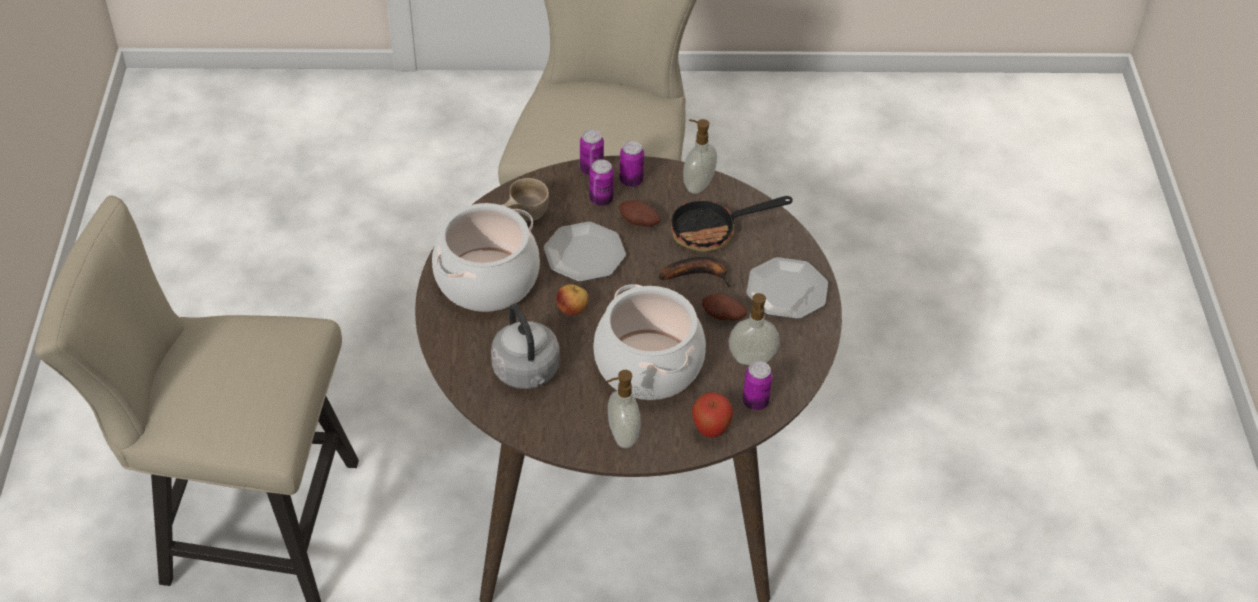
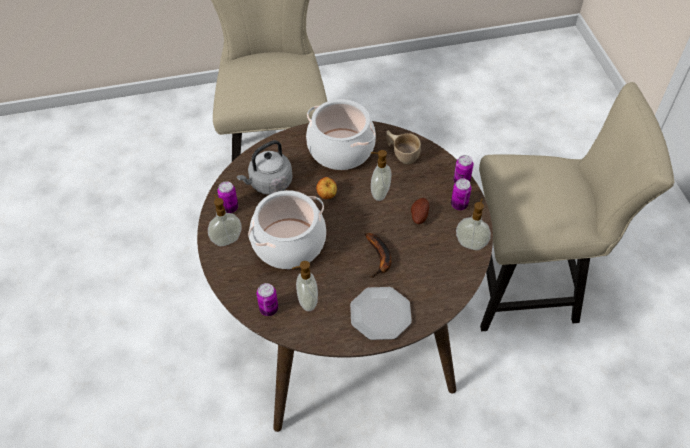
camera: 80 degrees right, 5 degrees up
(585, 254) = (379, 193): plate -> soap dispenser
(601, 199) = (434, 192): can -> can (230, 208)
(710, 430) = (239, 286): apple -> none
(713, 231) = (426, 260): frying pan -> none
(722, 317) = (343, 278): potato -> none

